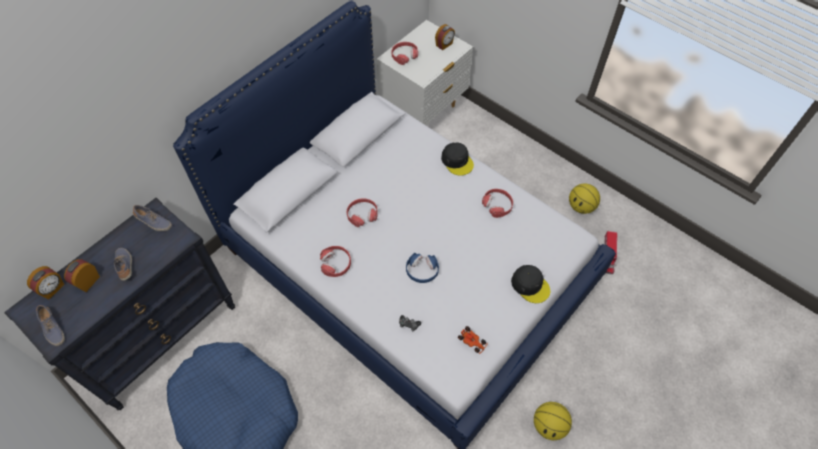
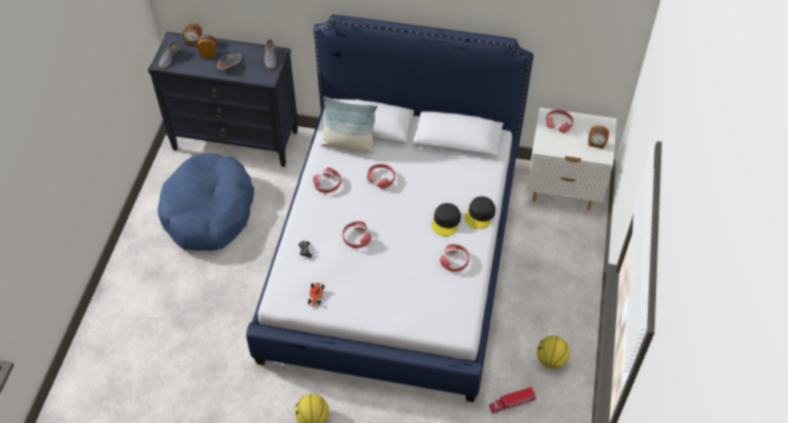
camera: 60 degrees right, 5 degrees down
(299, 221) = (349, 144): none -> pillow
(422, 270) = (356, 238): blue headphones -> red headphones
(530, 285) = (391, 315): black cap -> black cap (446, 221)

